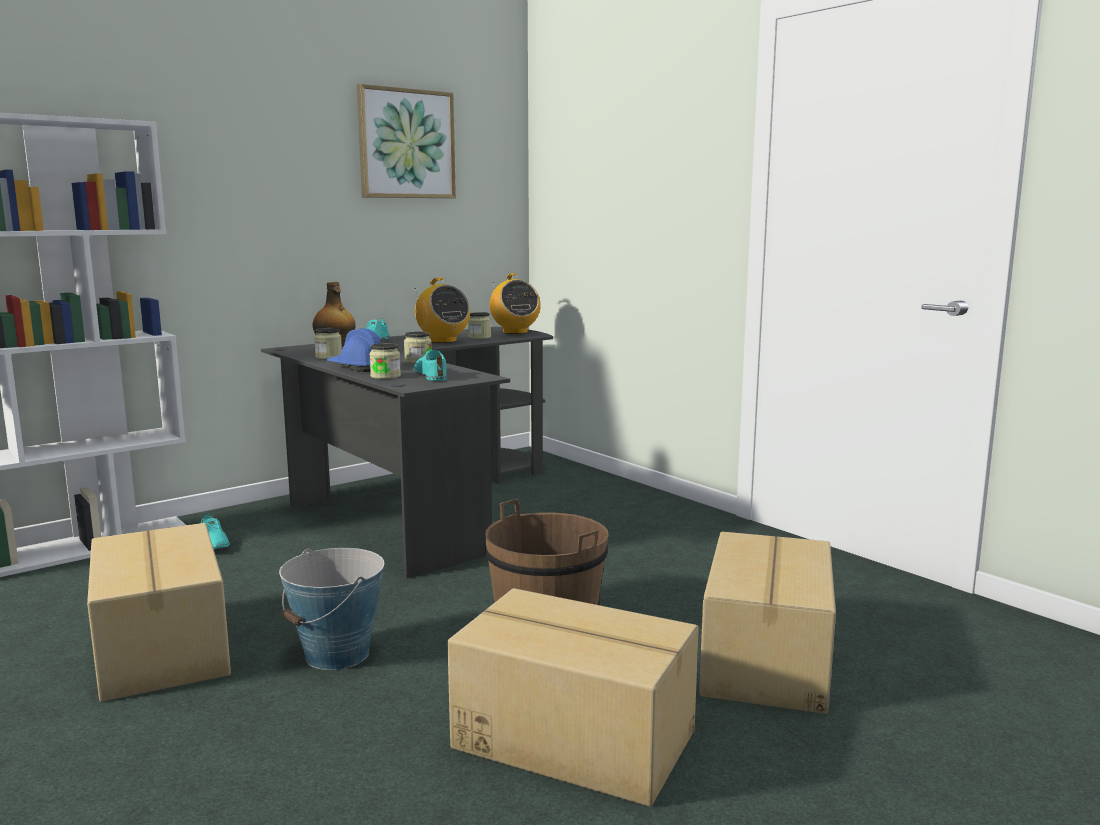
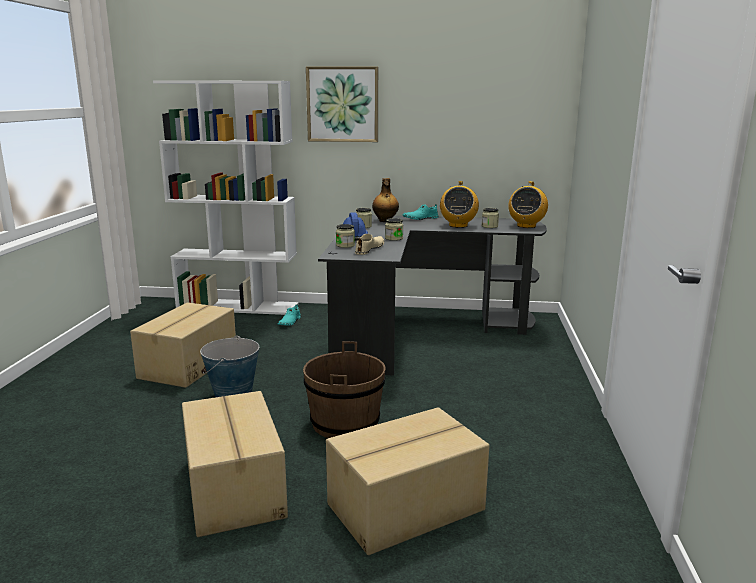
camera: 45 degrees right, 5 degrees up
(406, 144) = (467, 83): picture -> picture (342, 104)
(431, 374) = (369, 249): turquoise shoe -> beige shoe

